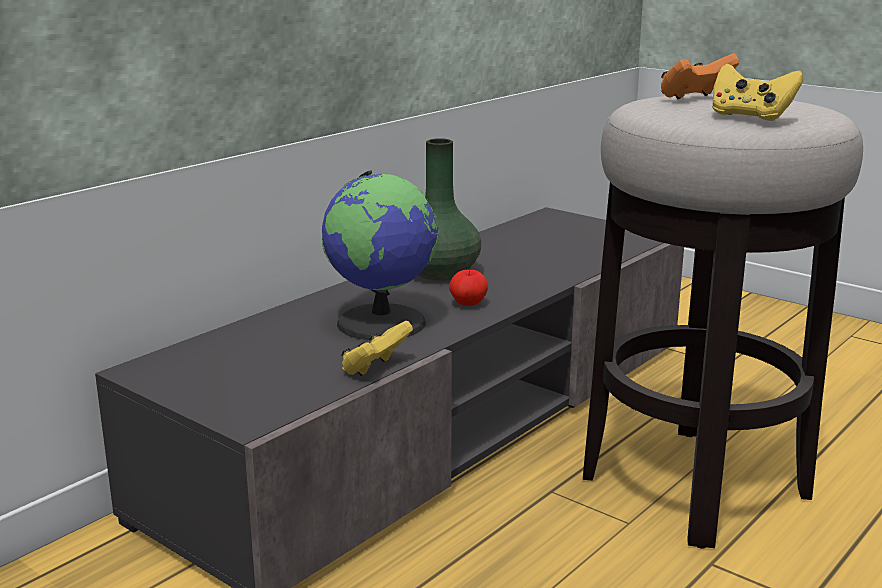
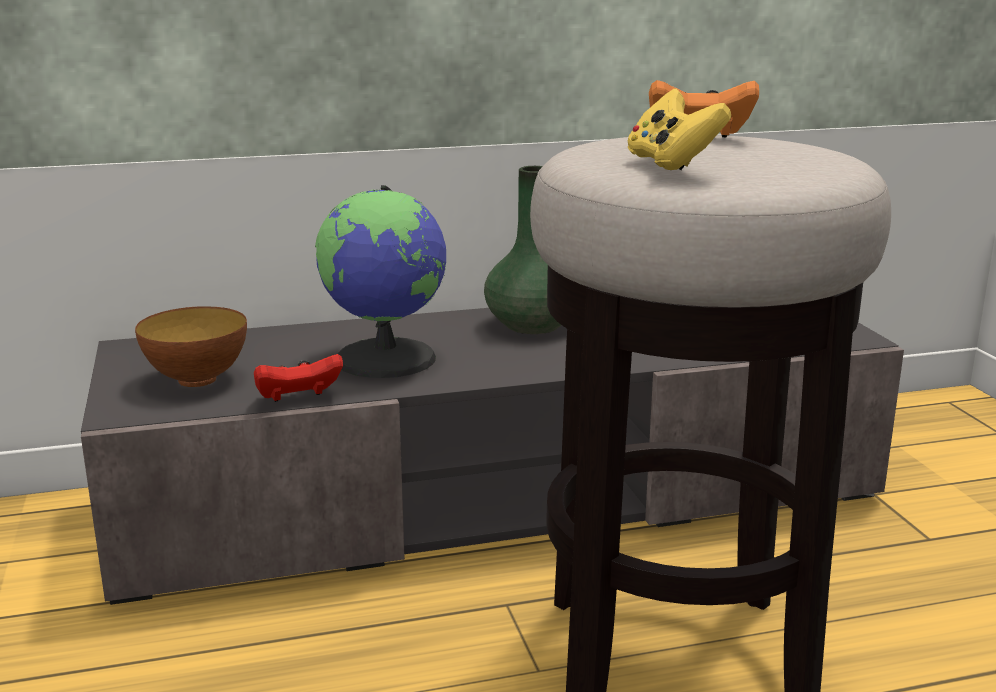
camera: 35 degrees right, 0 degrees up
(262, 378) = (197, 380): none -> bowl
(375, 369) = (298, 399): yellow game controller -> red game controller
(468, 304) = (500, 362): apple -> none

